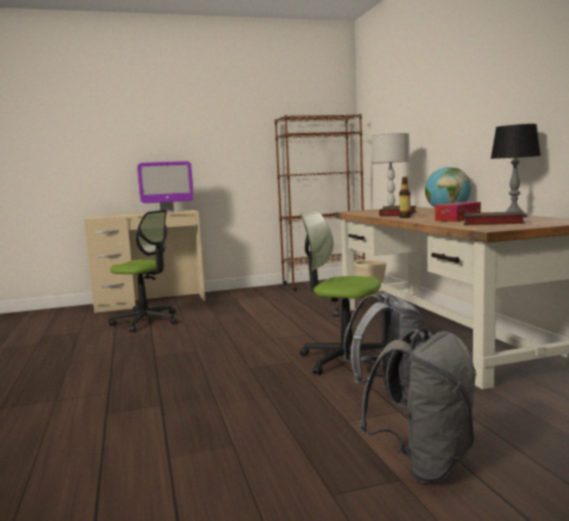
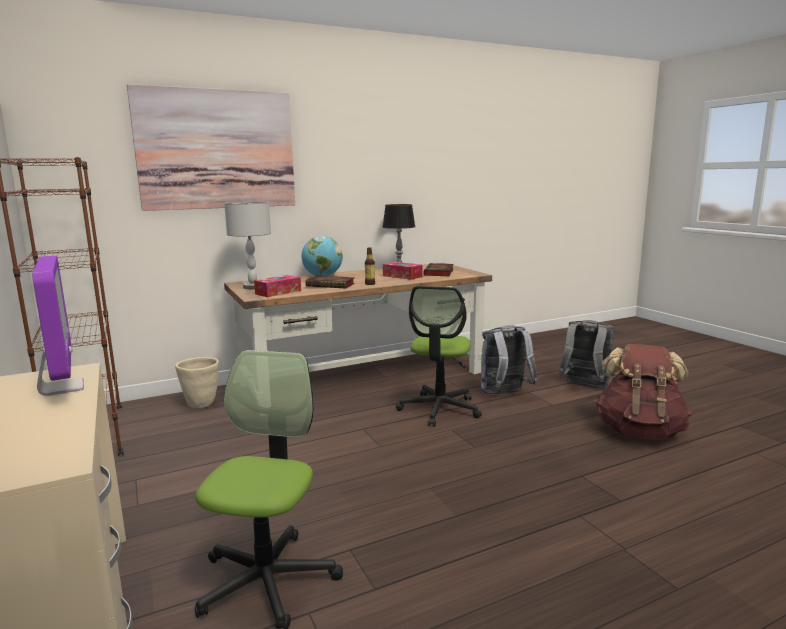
camera: 100 degrees left, 5 degrees up
(229, 466) = (639, 432): none -> brown backpack
(366, 212) = (278, 292): none -> tissue box
(417, 90) = (217, 149): none -> picture

